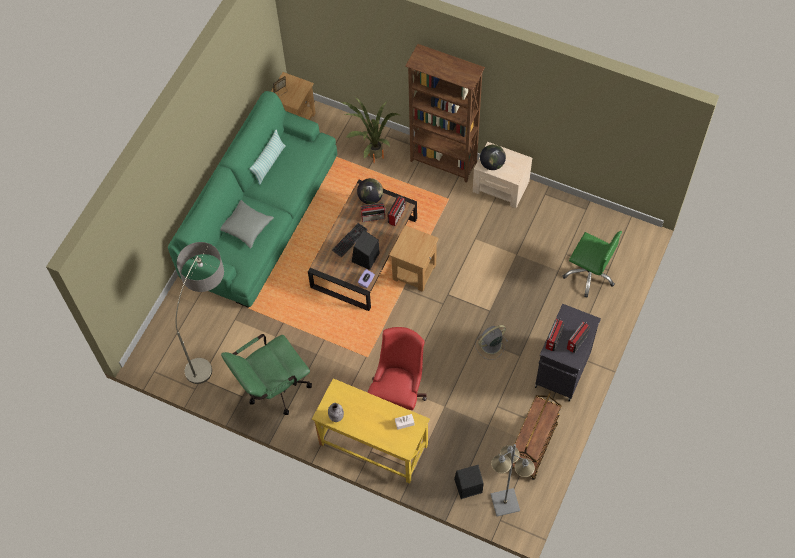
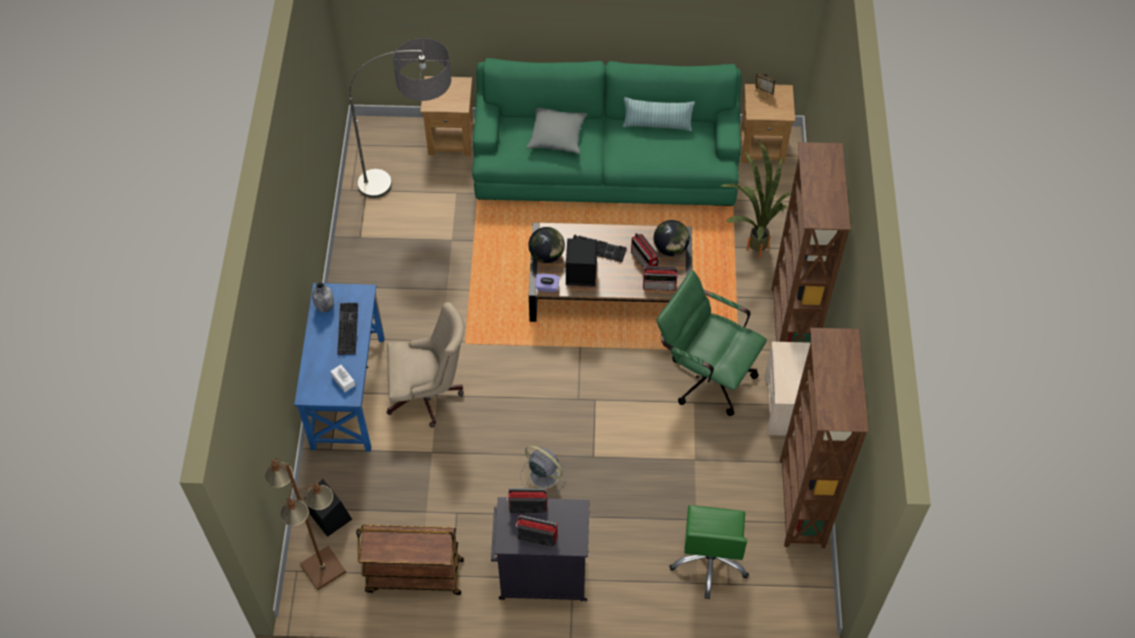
camera: 65 degrees right, 5 degrees down
(272, 389) = (381, 263): green office chair -> green office chair (705, 375)
(361, 408) = (346, 328): none -> keyboard
(373, 445) = (348, 392): yellow desk -> blue desk
(398, 393) = (428, 394): red office chair -> beige office chair
(414, 272) = (609, 351): brown side table -> brown side table (451, 139)
(492, 164) = (790, 360): globe -> globe (546, 255)
(504, 502) = (323, 567): grey floor lamp -> brown floor lamp
(570, 210) = (801, 504): none -> brown bookcase

